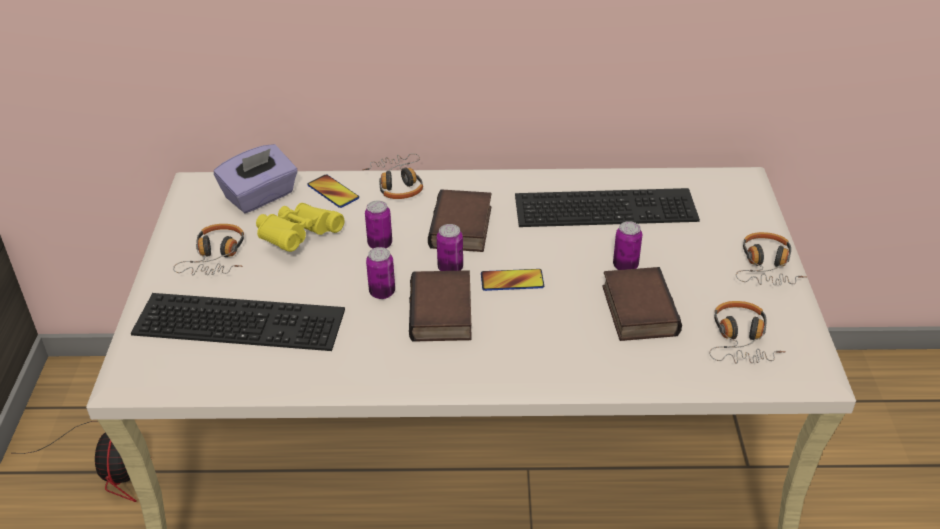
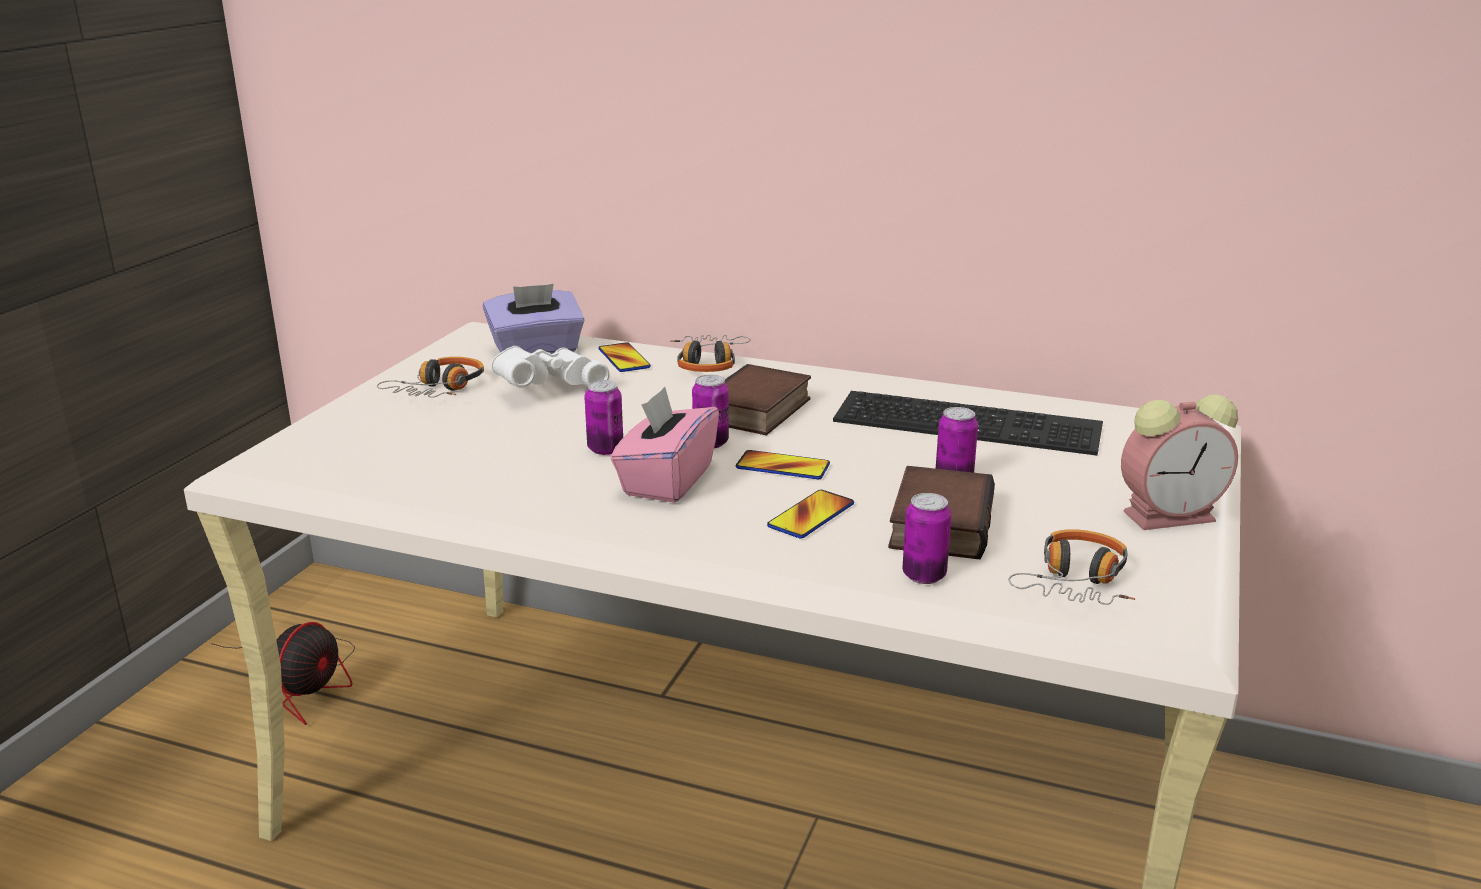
camera: 20 degrees right, 15 degrees down
(242, 319) = (418, 443): keyboard -> none
(297, 238) = (547, 388): yellow binoculars -> white binoculars
(380, 244) = (640, 409): can -> can (924, 575)
(443, 313) = (666, 480): book -> pink tissue box
(556, 323) = (811, 516): none -> phone
(766, 267) = (1172, 515): headphones -> alarm clock

